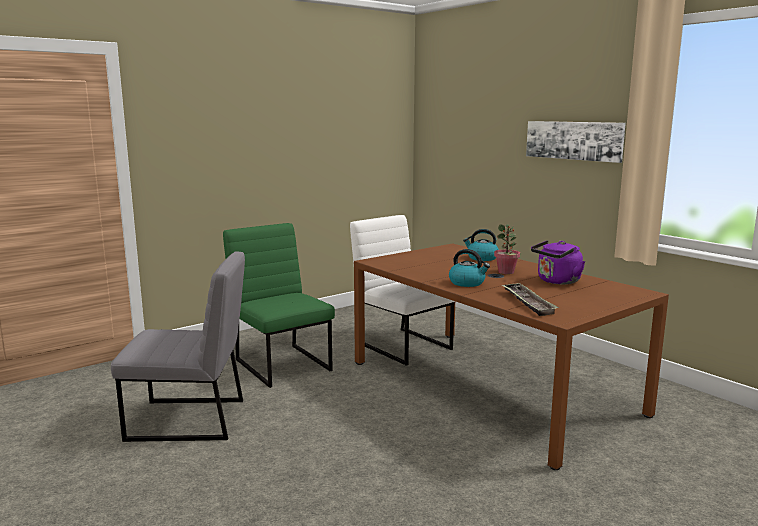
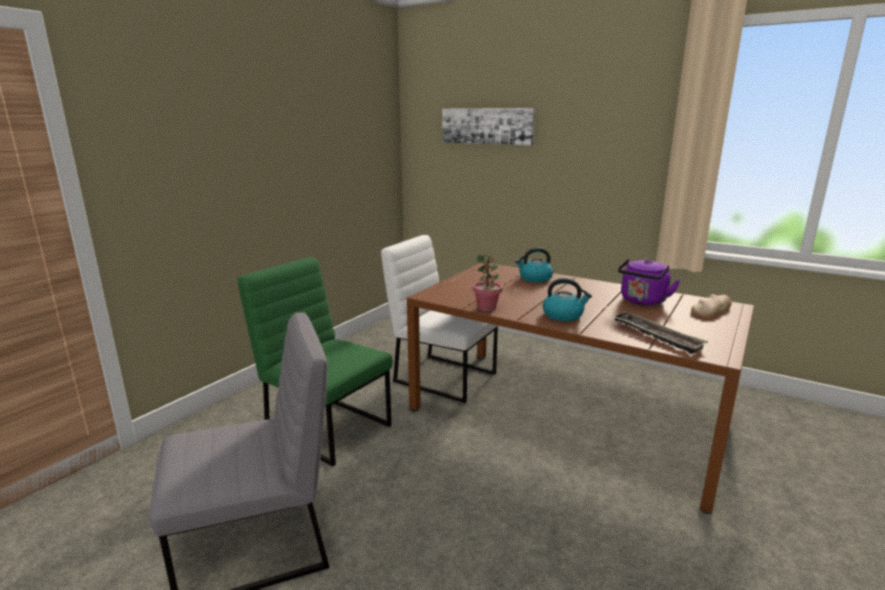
camera: 20 degrees left, 5 degrees up
(506, 272) = (581, 295): potted plant -> potted plant (487, 308)
(573, 140) = (603, 148): picture -> picture (487, 126)
(616, 292) = (711, 309): none -> bread

